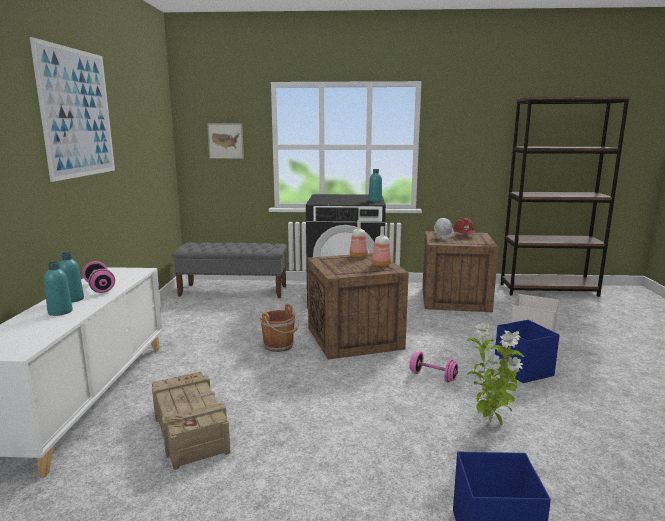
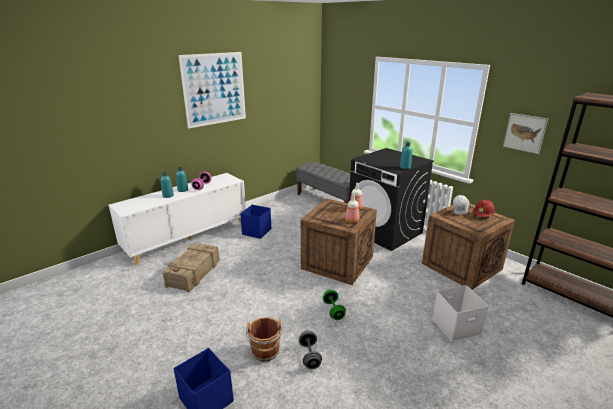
camera: 45 degrees right, 10 degrees up
(225, 141) = (346, 97): picture -> picture (524, 133)
(279, 346) = (292, 248): brown bucket -> brown bucket (266, 352)
(432, 376) = (333, 310): pink dumbbell -> green dumbbell
(491, 423) = (310, 356): potted plant -> grey dumbbell
(523, 371) = (397, 342): blue storage box -> blue storage box (256, 232)

